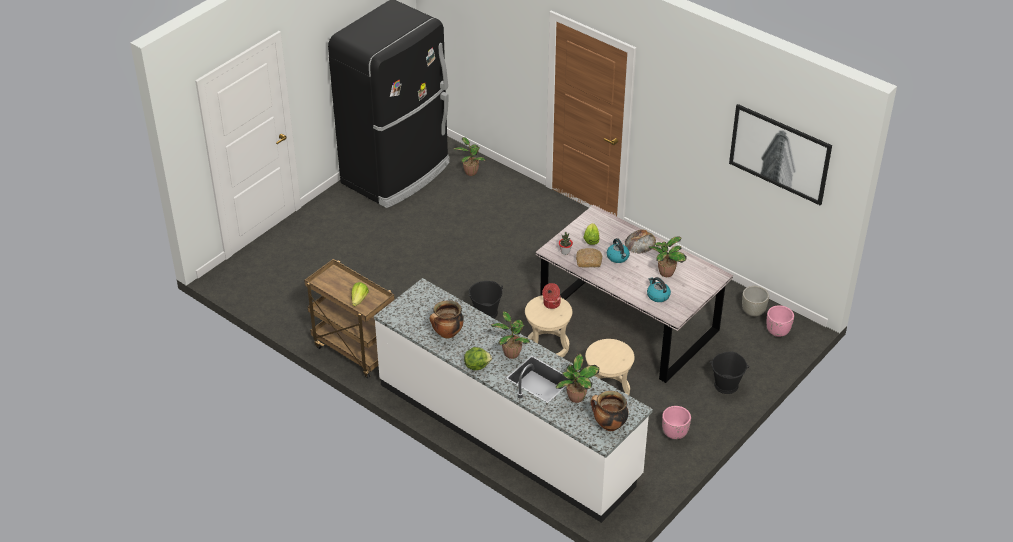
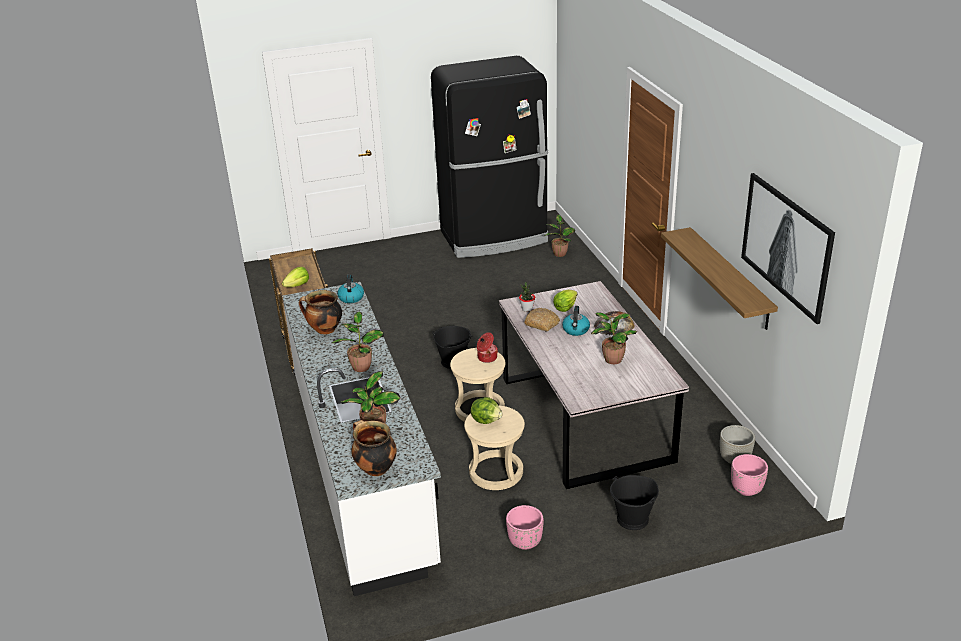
camera: 35 degrees right, 10 degrees down
(477, 365) = (316, 365): lettuce -> lettuce (486, 420)
(657, 295) = (581, 376): kettle -> kettle (351, 297)
(712, 177) = (729, 278): none -> shelf

